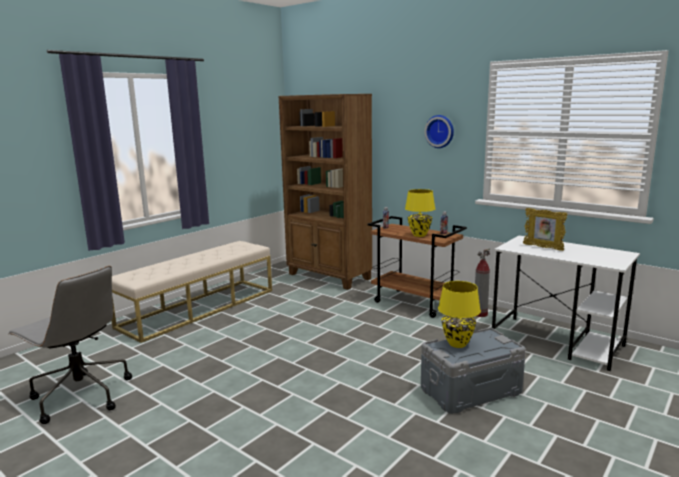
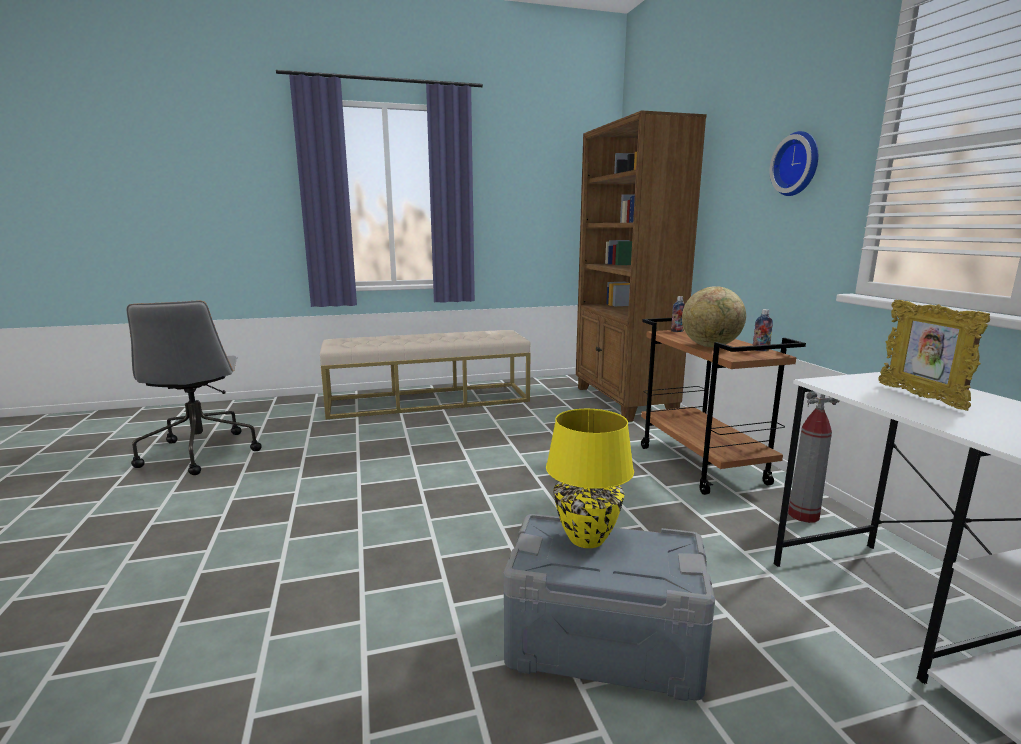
camera: 35 degrees right, 0 degrees up
(419, 235) = (711, 346): yellow table lamp -> globe

